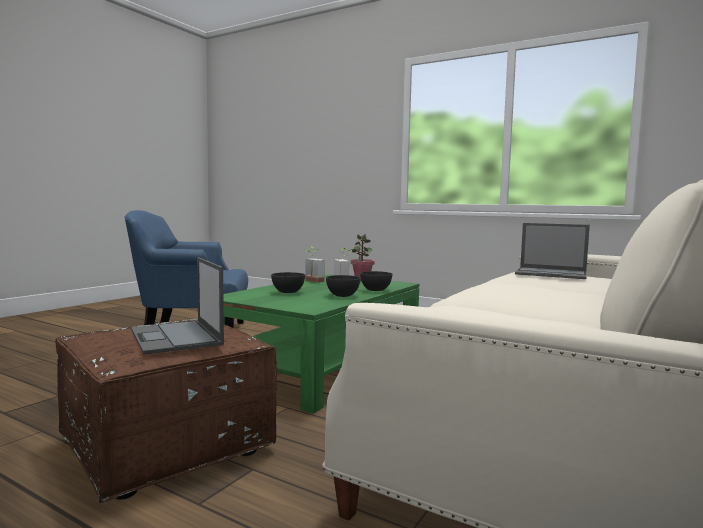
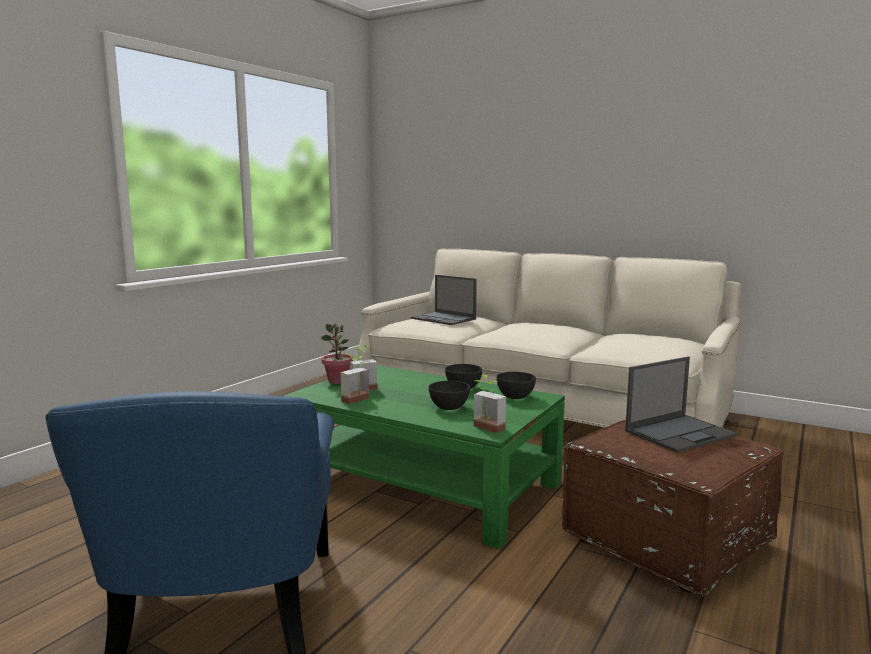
camera: 90 degrees left, 5 degrees up
(232, 296) = (485, 429): none -> potted plant
(376, 290) = (424, 377): grey bowl -> grey bowl (515, 397)
(552, 274) = (444, 319): laptop -> laptop turned 105 degrees clockwise

